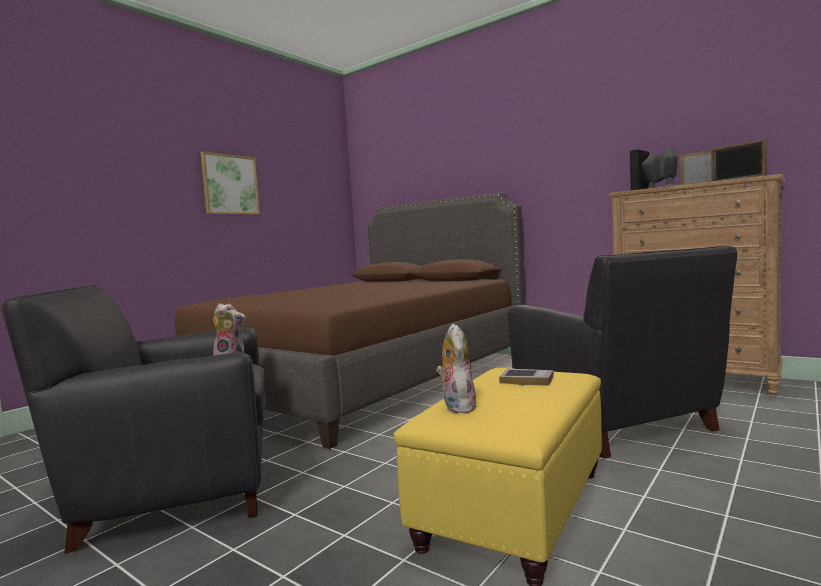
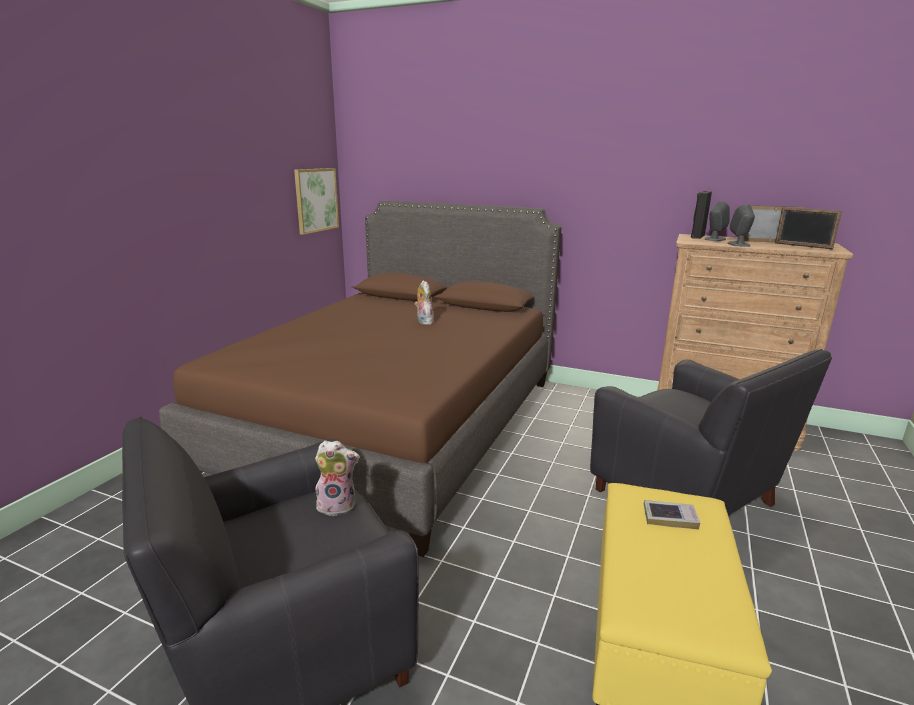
camera: 15 degrees left, 15 degrees up
(230, 184) = (205, 180): picture -> picture (316, 200)
(456, 406) = (639, 580): plush toy -> plush toy (423, 322)

